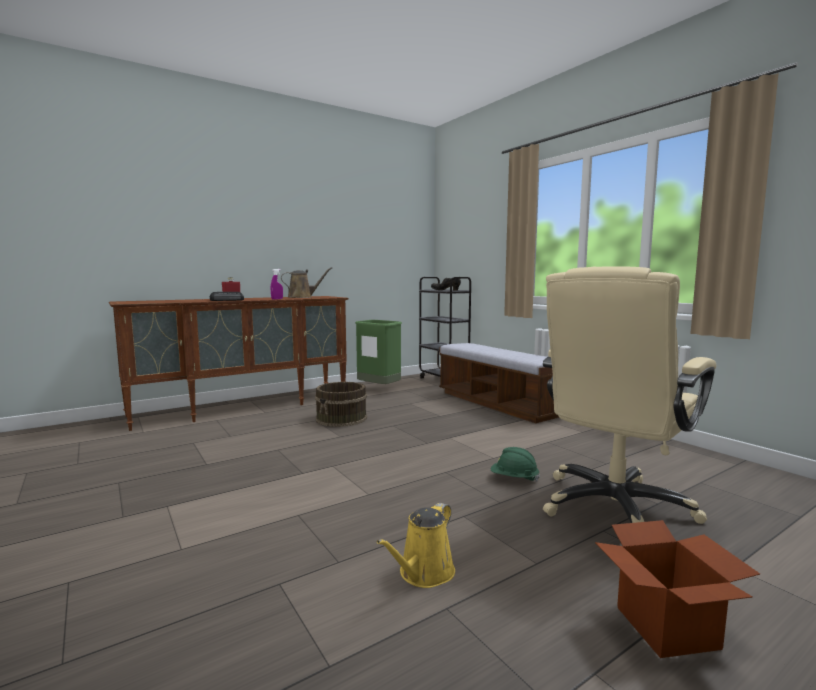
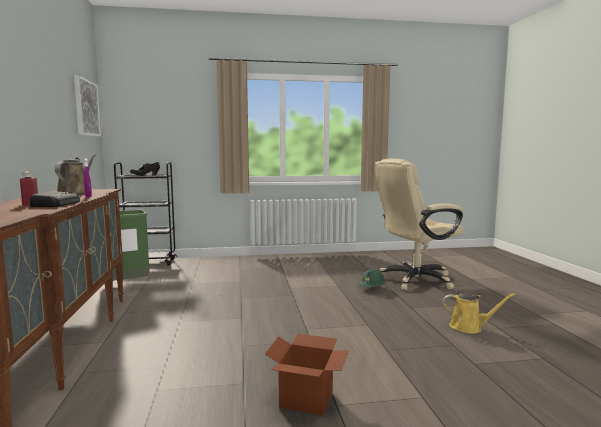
camera: 65 degrees left, 0 degrees up
(342, 418) = (192, 311): brown bucket -> none
(400, 227) = (86, 108): none -> picture
(423, 574) = (469, 327): yellow watering can -> yellow watering can turned 45 degrees counterclockwise
(497, 403) = (239, 263): bench -> none
(615, 506) = (415, 279): beige office chair -> beige office chair turned 90 degrees clockwise
(666, 627) = (509, 298): cardboard box -> cardboard box (306, 399)

